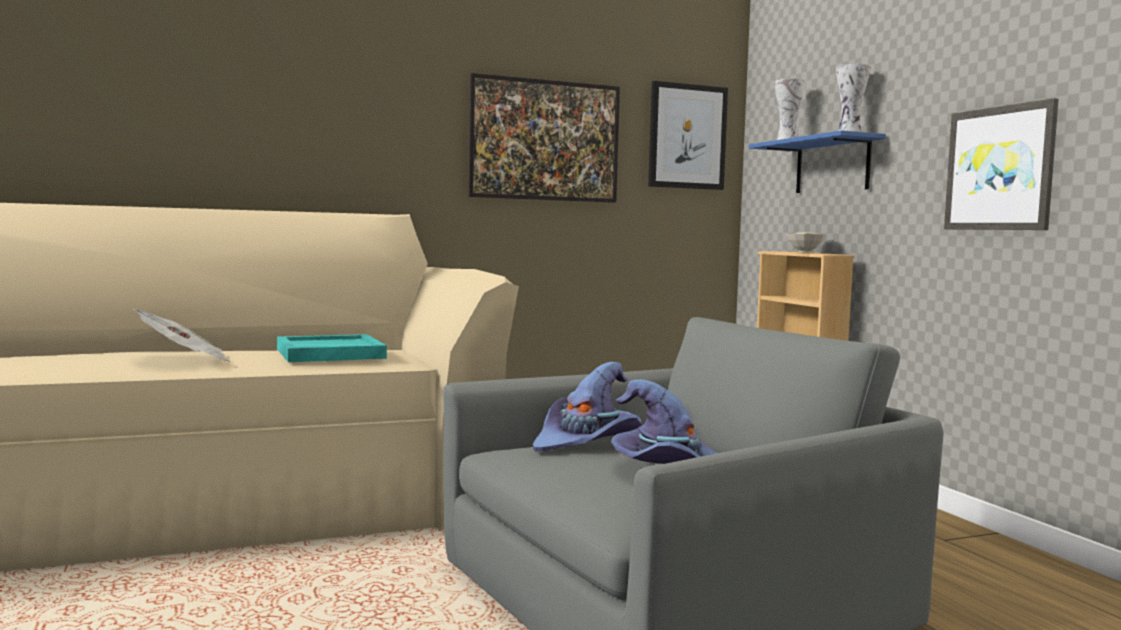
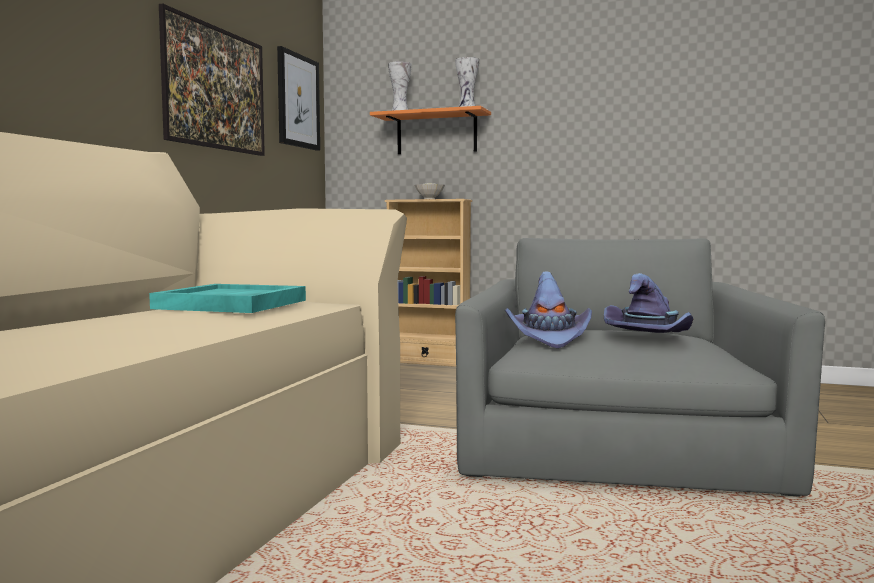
camera: 50 degrees left, 0 degrees up
(185, 360) = (151, 325): newspaper -> none
(832, 166) = (436, 133): blue shelf -> orange shelf
(1000, 168) = (593, 138): picture -> none

